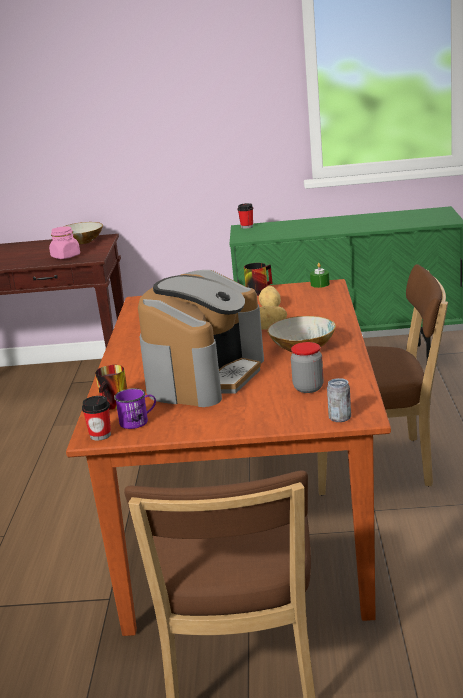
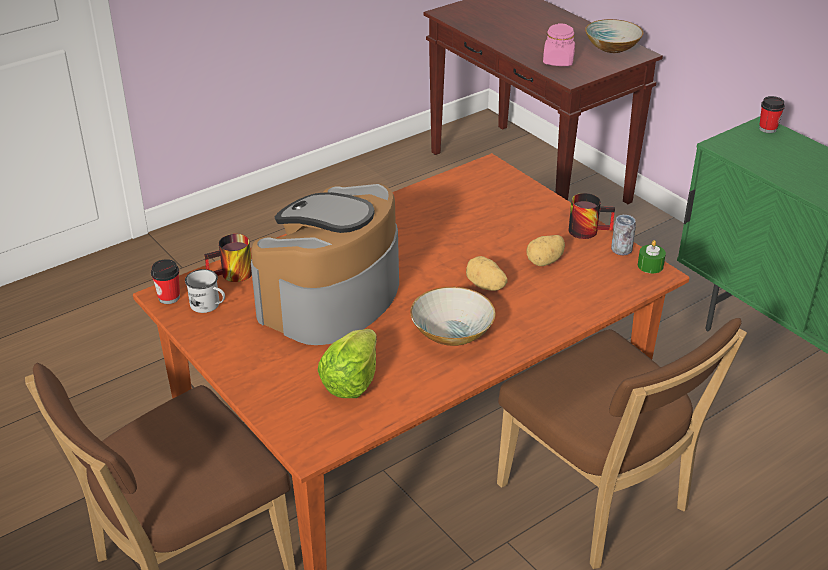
camera: 50 degrees right, 15 degrees up
(138, 421) = (209, 306): purple mug -> white mug
(204, 376) = (331, 299): coffee machine -> coffee machine turned 135 degrees clockwise
(308, 388) = (351, 381): jar -> lettuce
(340, 418) = (295, 433): can -> can (621, 250)

